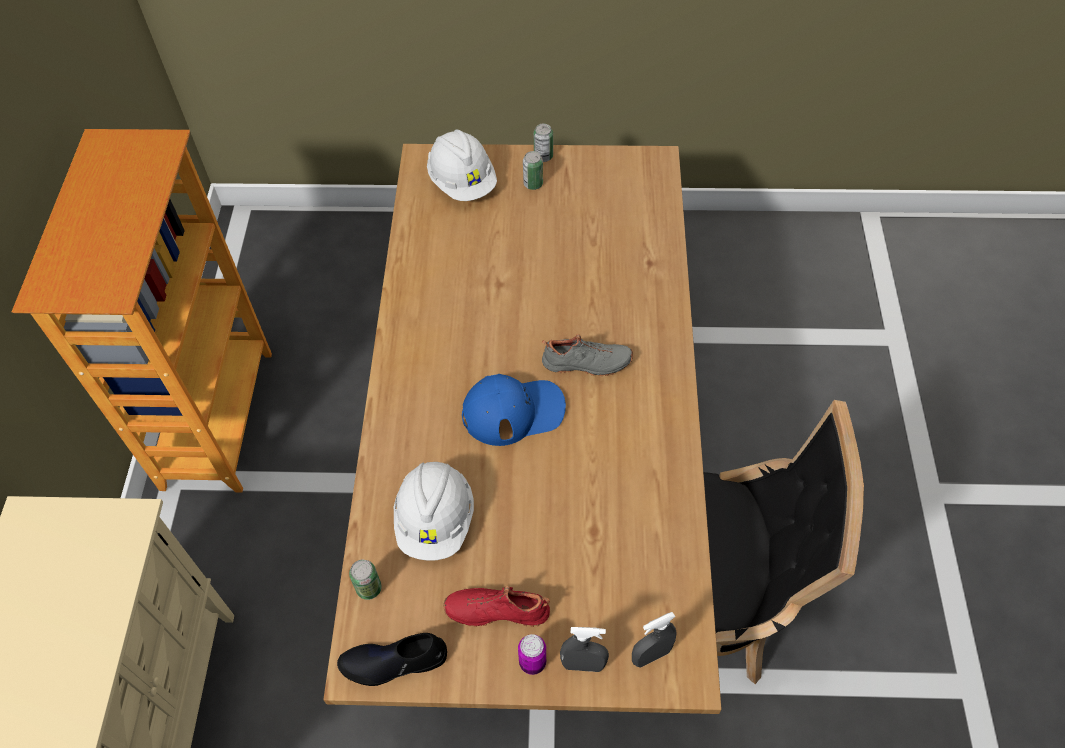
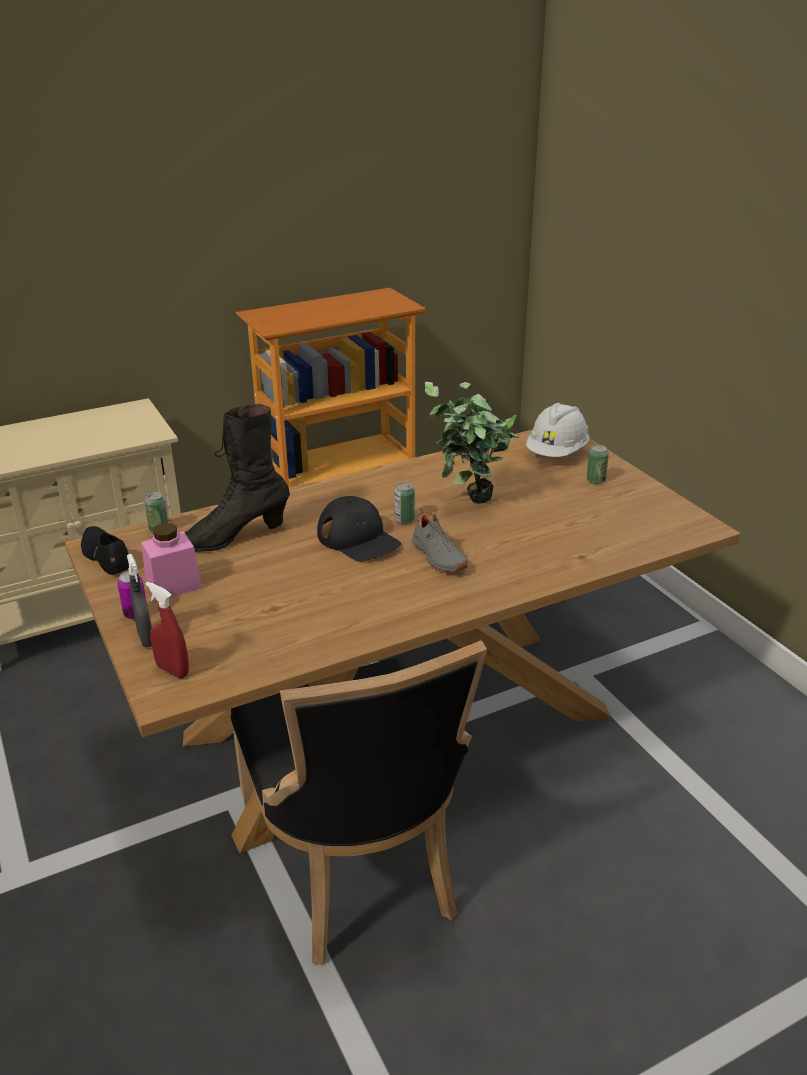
camera: 60 degrees right, 25 degrees down
(435, 520) = (233, 537): white hard hat -> black boot
(497, 609) = (173, 585): red shoe -> pink jar
(510, 296) = (468, 505): none -> potted plant
(513, 411) = (358, 539): blue cap -> black cap
(543, 156) = (631, 476): can -> can (404, 520)
(651, 655) = (172, 670): grey spray bottle -> red spray bottle

